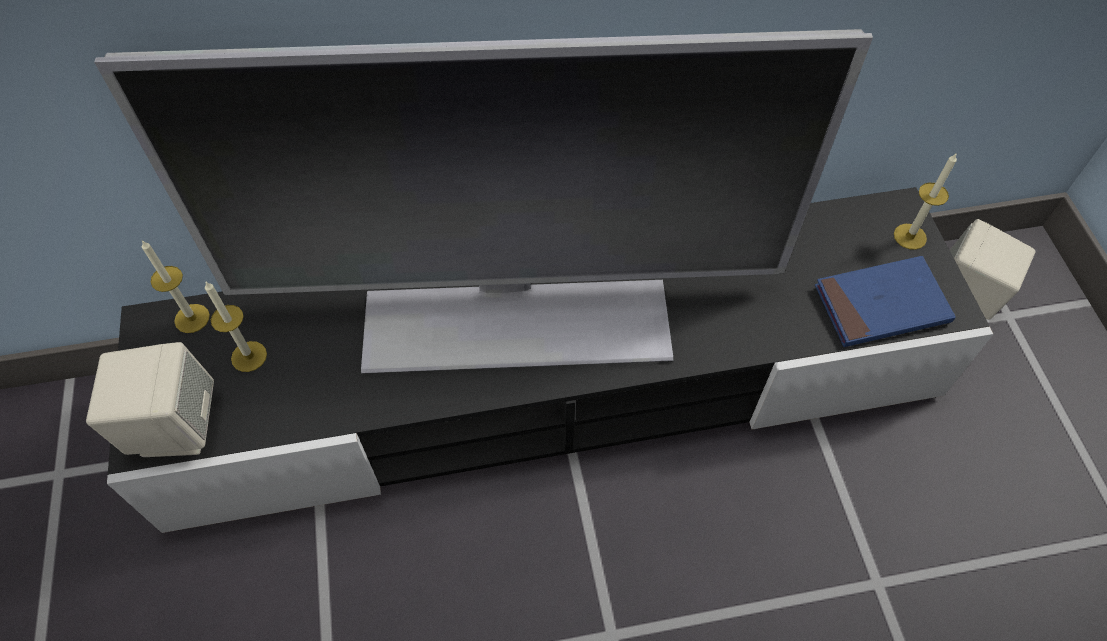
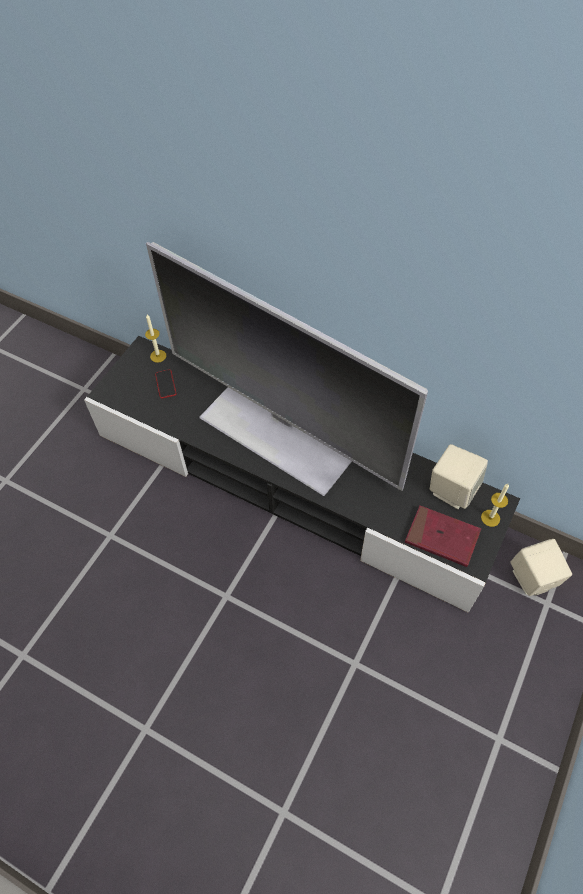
camera: 40 degrees right, 0 degrees up
(174, 425) = (120, 393): beige speaker -> beige speaker (452, 489)
(249, 356) = (165, 384): candle -> phone
(881, 305) = (442, 537): blue book -> red book

